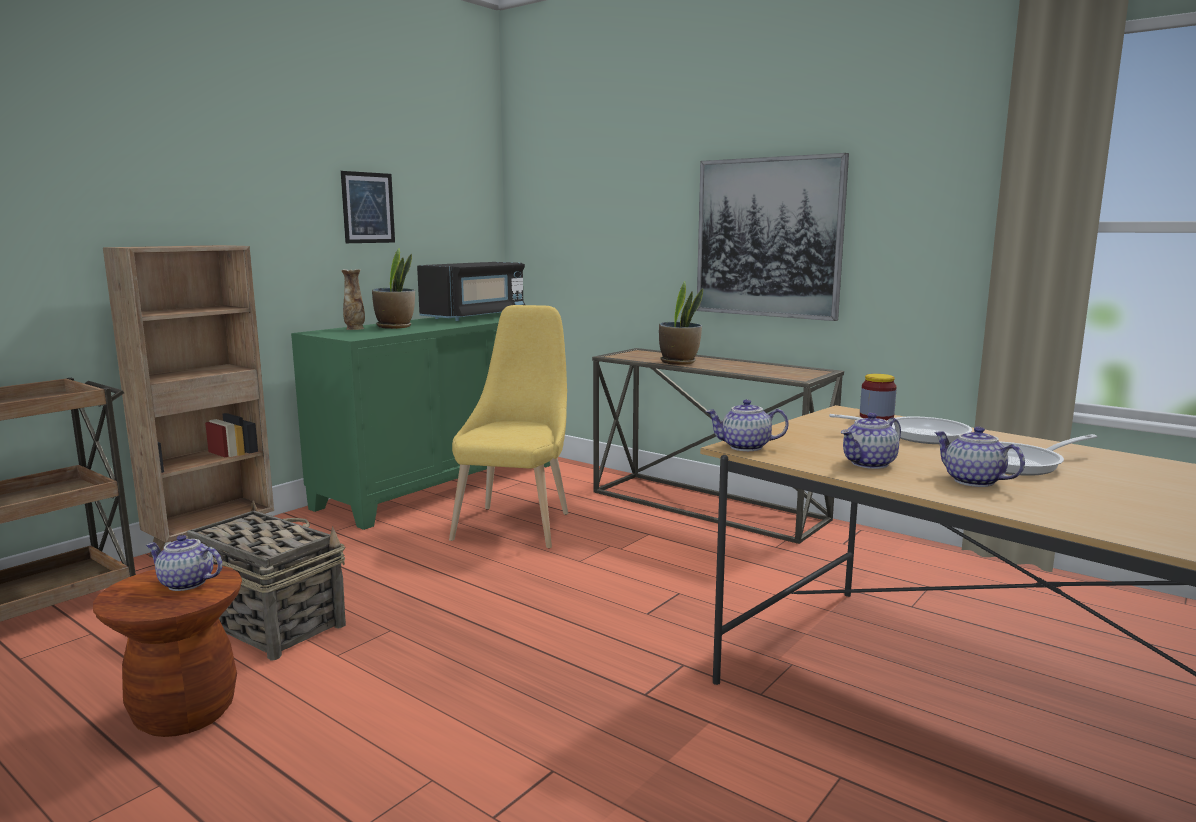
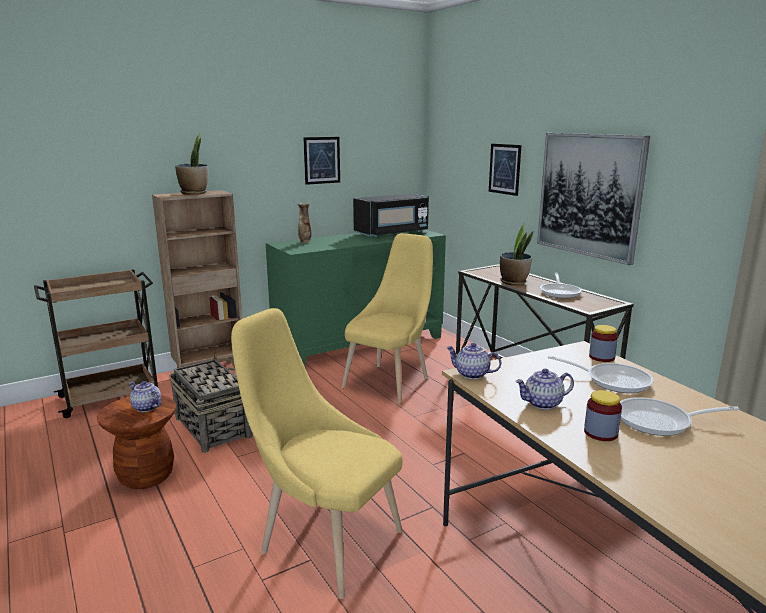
camera: 20 degrees right, 5 degrees up
(395, 327) = (331, 241): potted plant -> potted plant (194, 193)
(555, 739) = (324, 540): none -> yellow chair
(637, 216) = (504, 169): none -> picture
(746, 367) = (560, 292): none -> frying pan
(972, 481) = (600, 433): teapot -> jar

